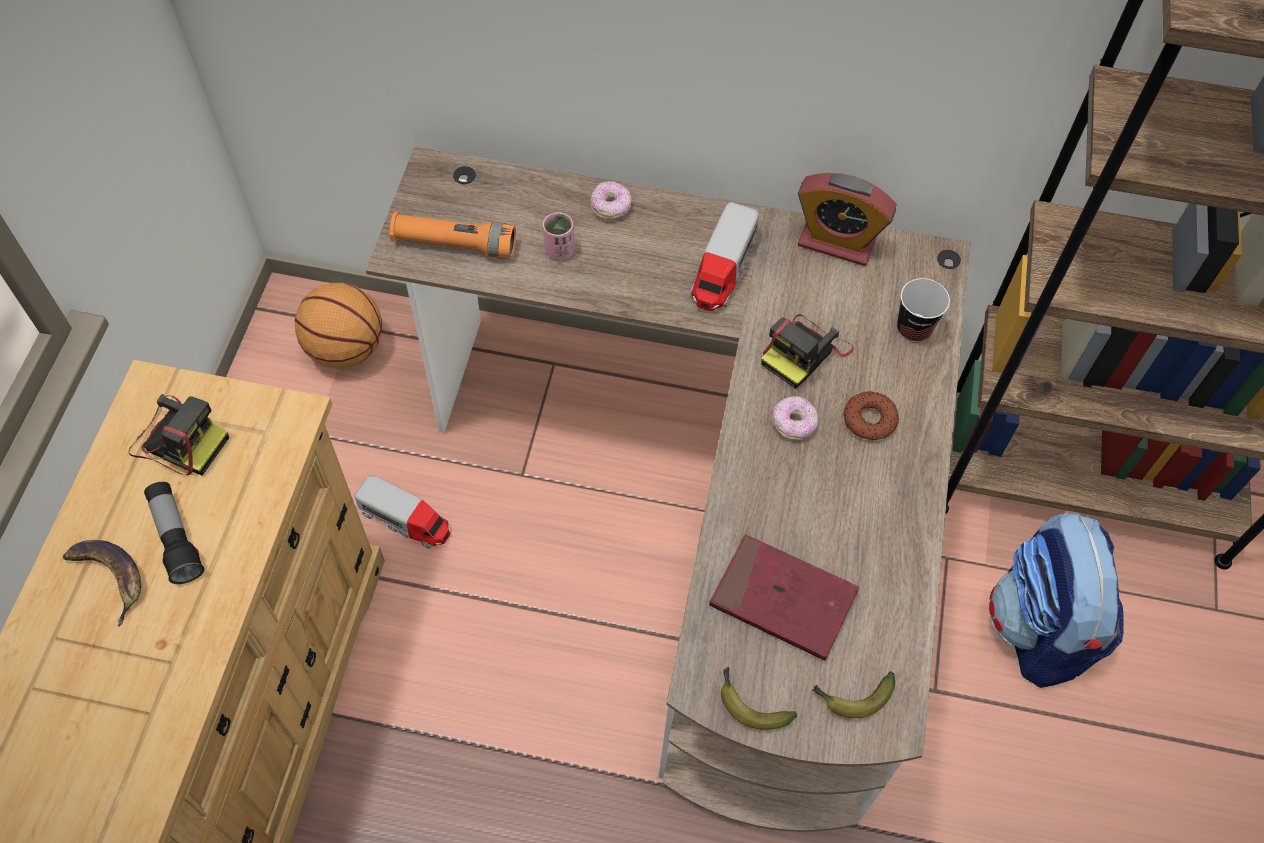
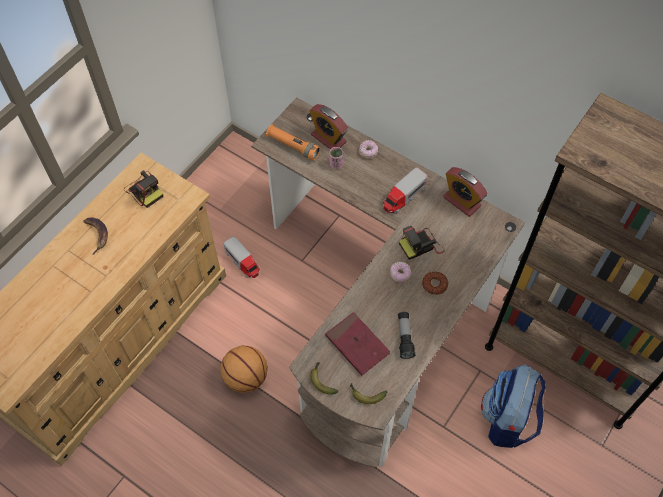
camera: 25 degrees right, 0 degrees up
(176, 538) = (127, 229): flashlight -> flashlight (405, 337)
(346, 348) = (250, 176): basketball -> basketball (246, 377)
(519, 206) = (328, 138): none -> alarm clock
(913, 329) = (476, 252): cup -> none

